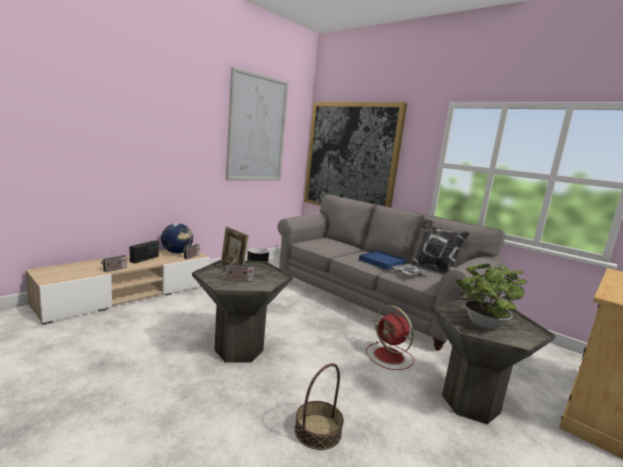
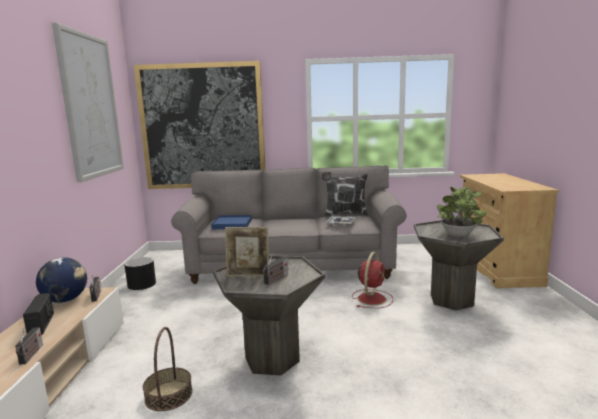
camera: 40 degrees left, 0 degrees up
(317, 431) = (421, 371): basket -> basket (168, 395)
(382, 262) = (303, 223): blue tray -> blue tray (232, 224)
(390, 356) = (372, 298): red fan -> red fan turned 75 degrees counterclockwise

